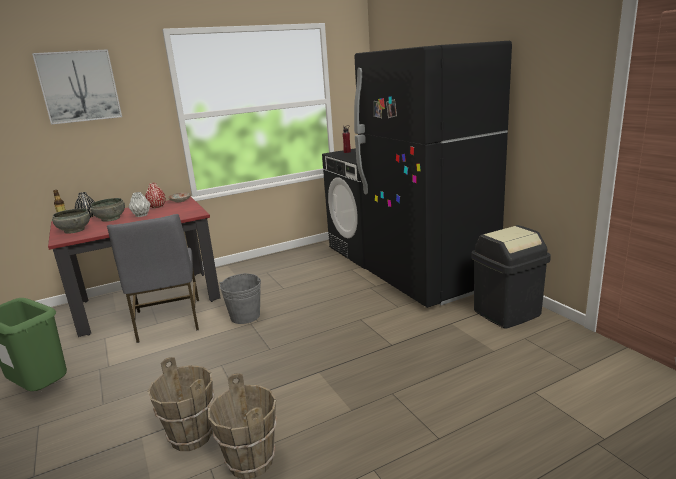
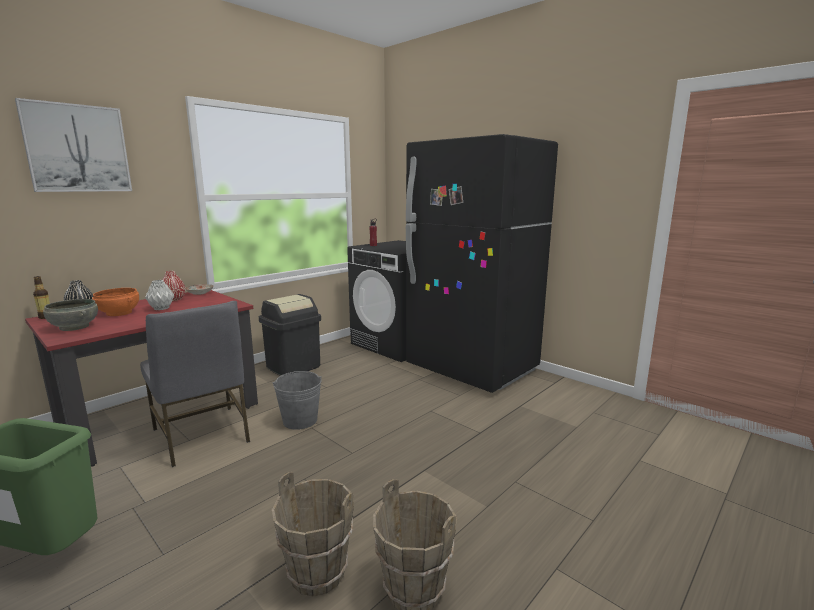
camera: 20 degrees left, 5 degrees down
(111, 218) = (119, 313): grey bowl -> orange bowl
(506, 312) = (561, 391): black trash can -> black trash can (293, 367)

